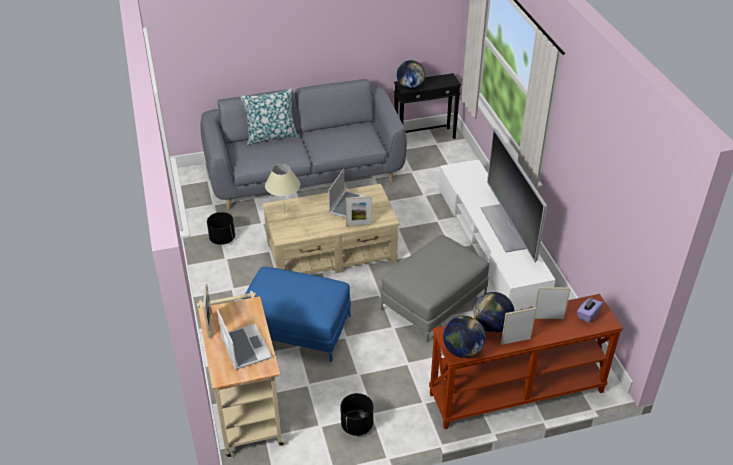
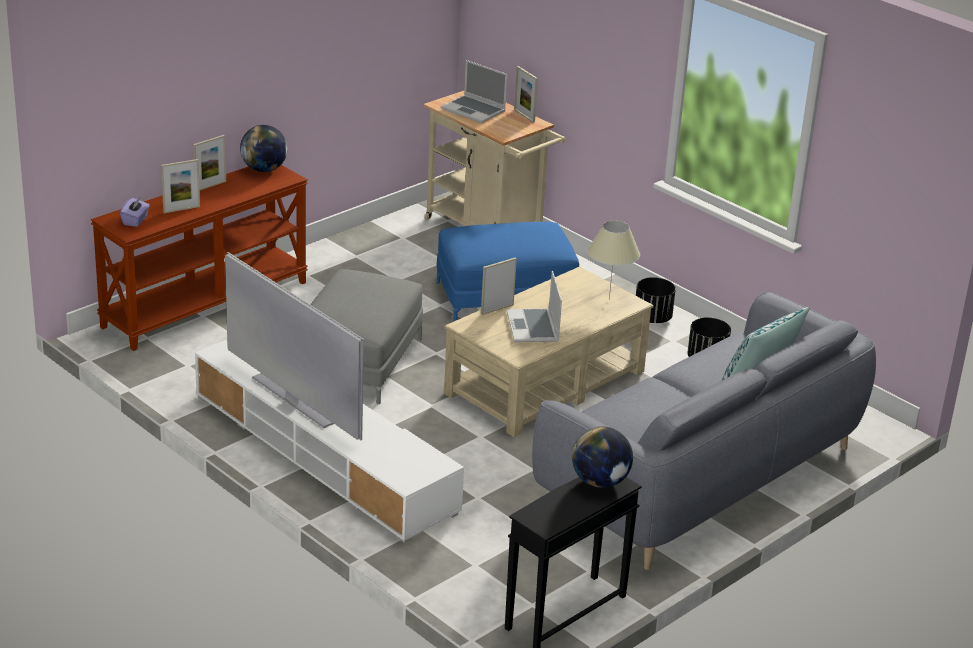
camera: 150 degrees right, 10 degrees down
(356, 425) = (366, 246): black planter -> black planter (653, 318)
(492, 326) = (243, 191): globe -> none

